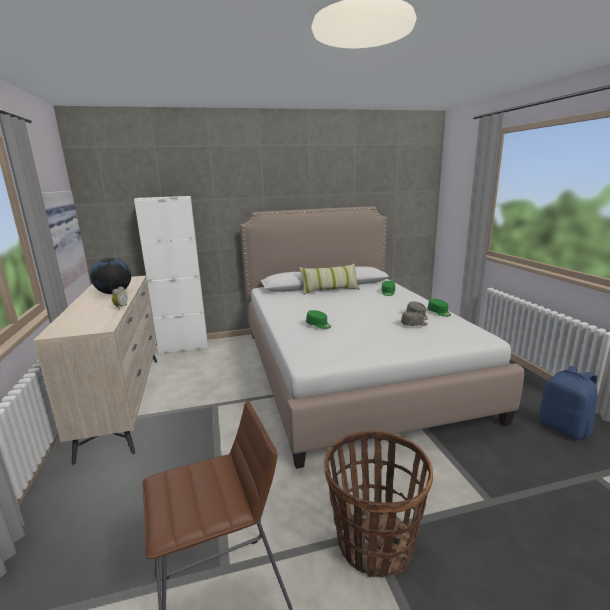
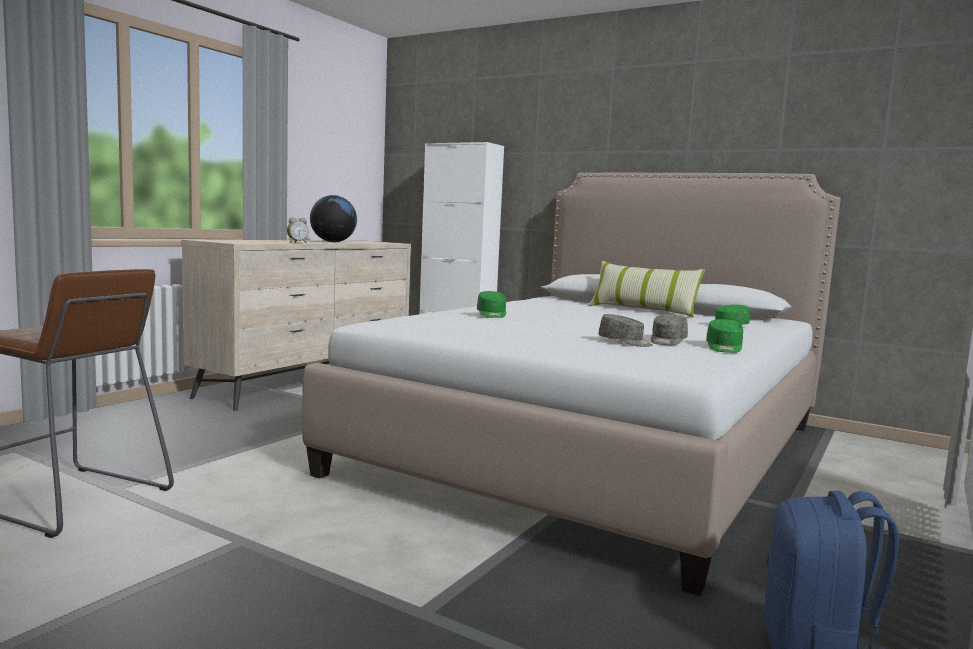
camera: 45 degrees right, 10 degrees down
(59, 237) = (326, 178): picture -> none
(374, 543) = (227, 547): basket -> none

